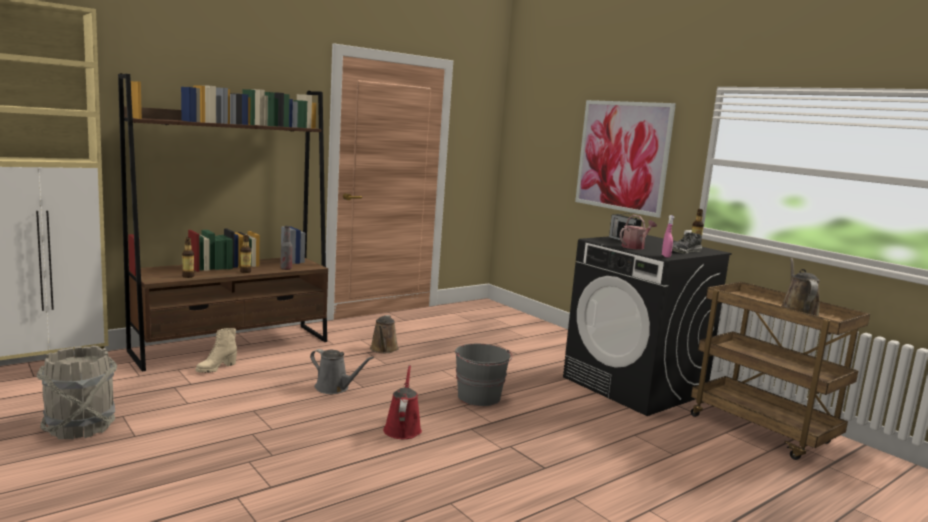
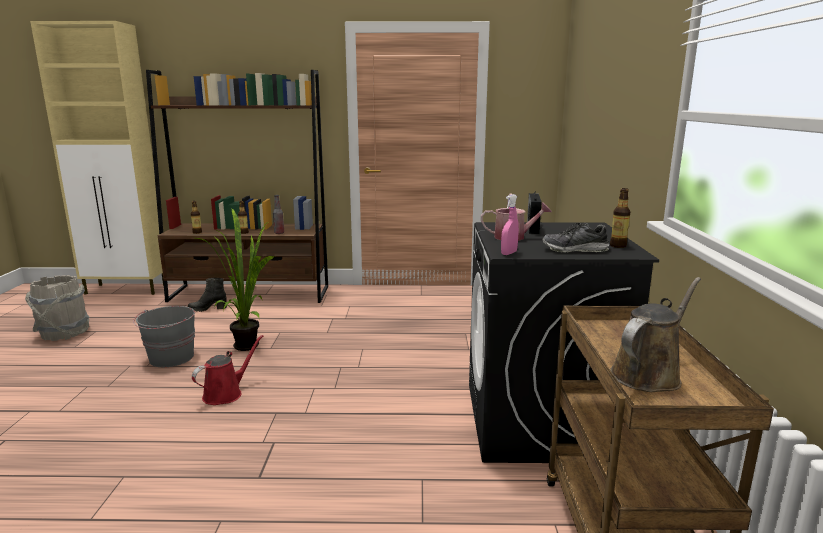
camera: 40 degrees right, 5 degrees up
(216, 368) = (207, 309): beige boot -> black boot
(334, 388) = (249, 344): grey watering can -> potted plant
(383, 349) = (350, 318): brown watering can -> none
(479, 397) = (343, 384): grey bucket -> grey bucket (171, 358)
(622, 156) = (622, 117): picture -> none

